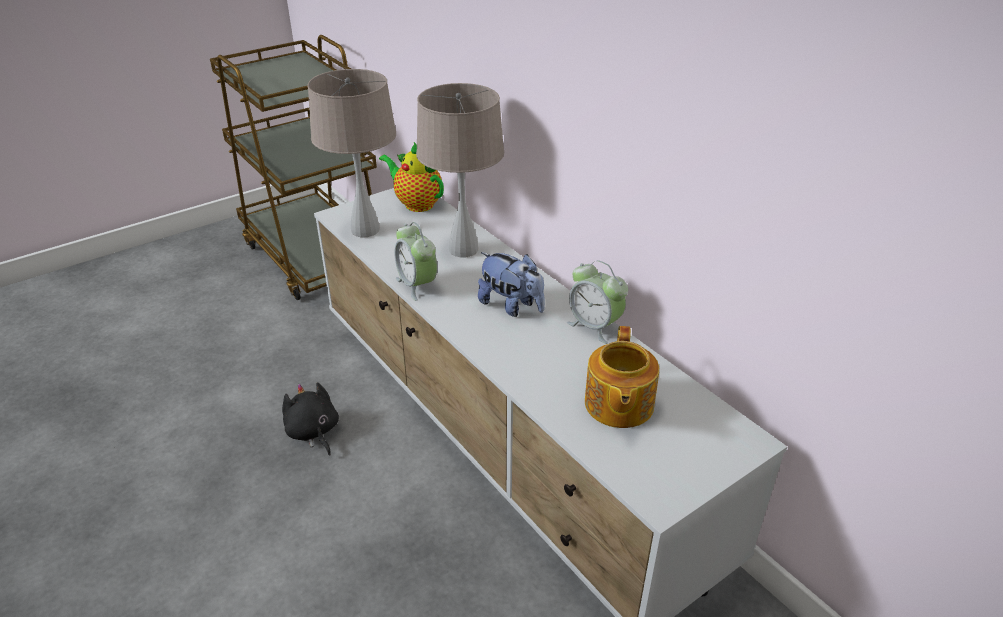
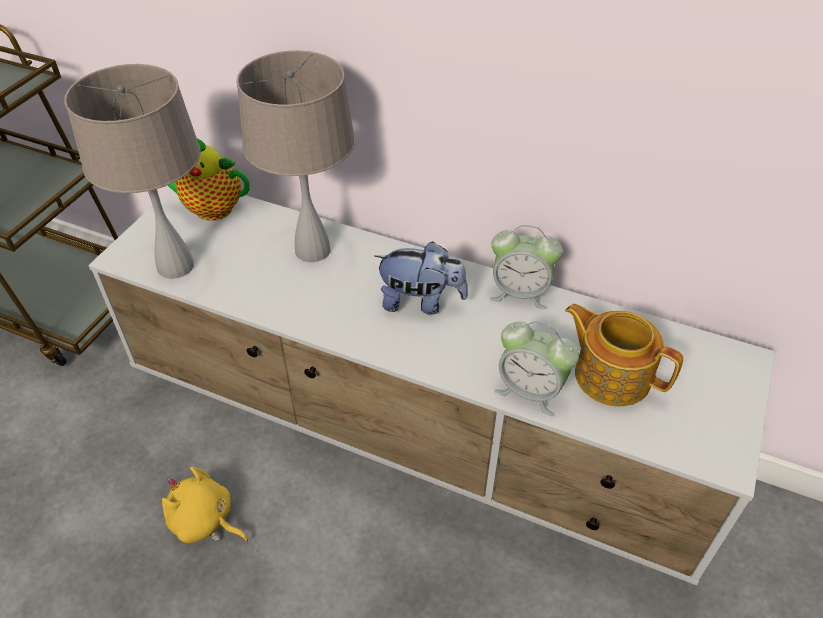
camera: 30 degrees left, 10 degrees up
(313, 432) = (205, 521): black plush toy -> yellow plush toy
(417, 285) = (298, 316): alarm clock -> alarm clock (530, 391)
(617, 405) = (611, 374): teapot -> teapot turned 150 degrees clockwise

